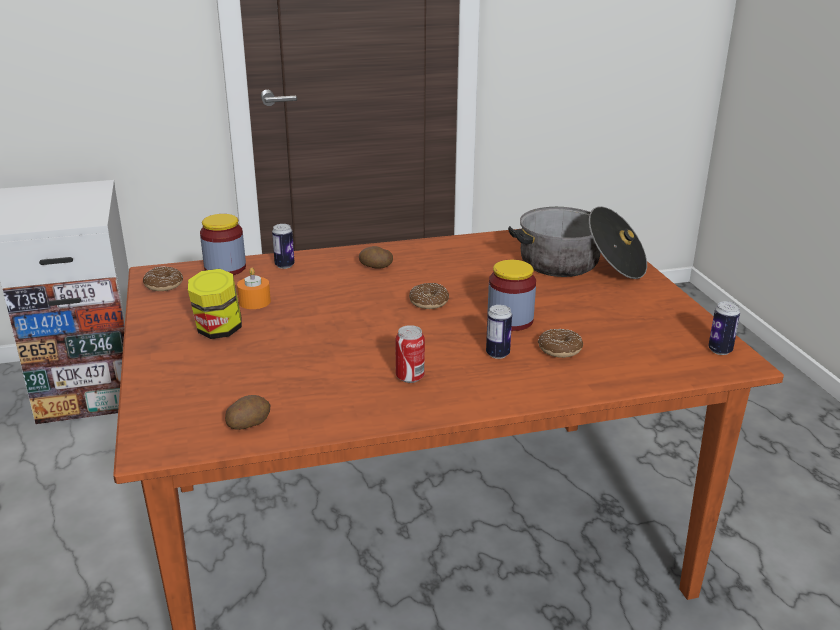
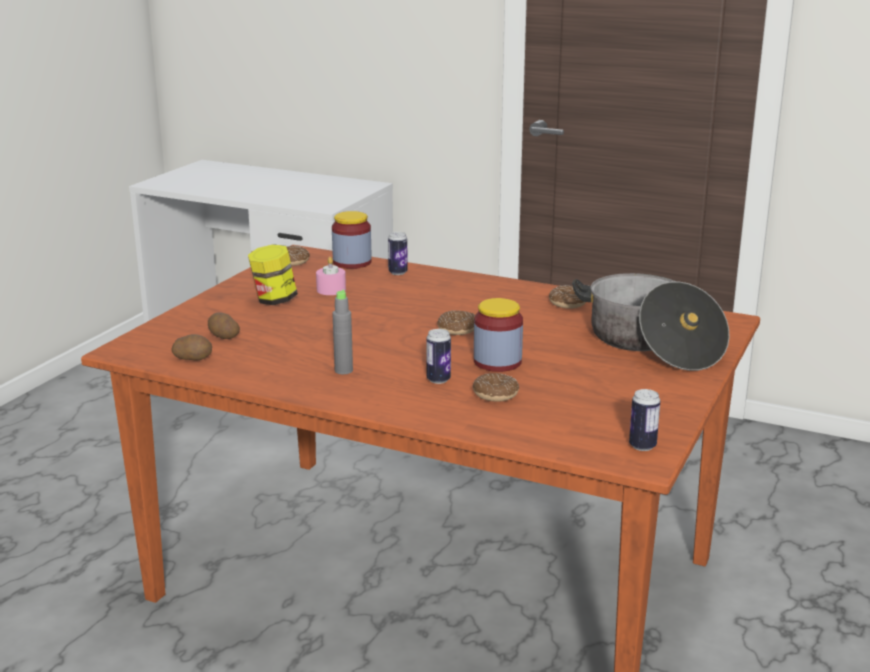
camera: 40 degrees right, 5 degrees down
(254, 302) = (331, 290): orange candle -> pink candle
(375, 267) = (465, 293): potato -> potato (223, 336)
(410, 377) = (343, 370): can -> grey bottle
(466, 251) = (567, 303): none -> donut

